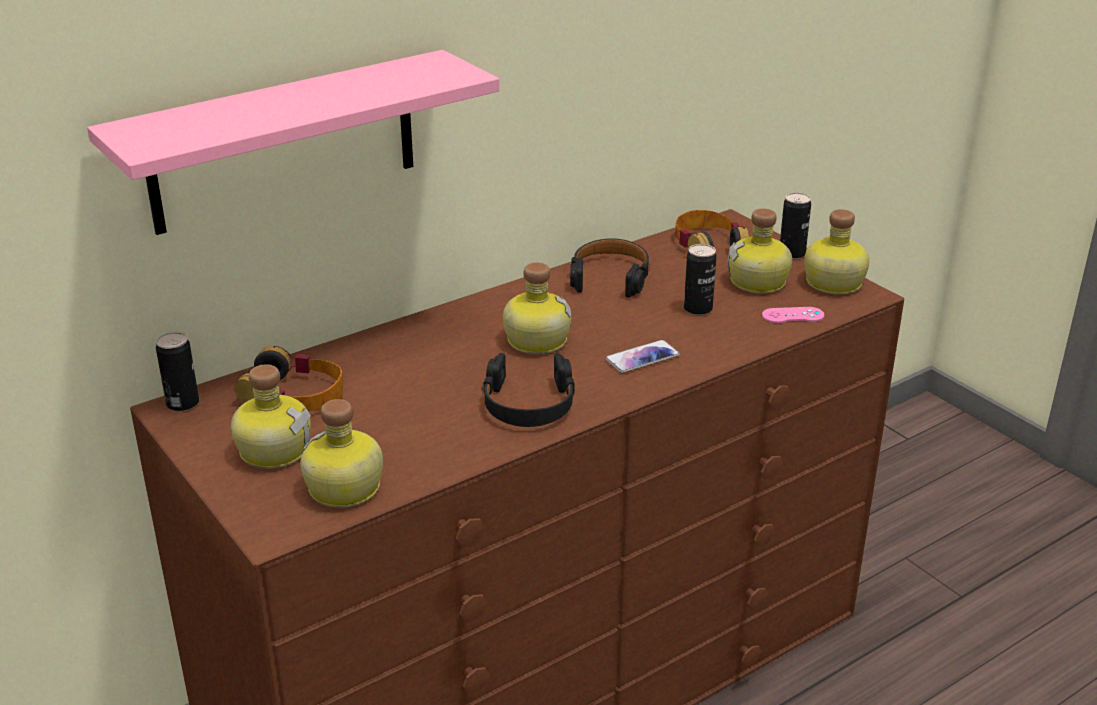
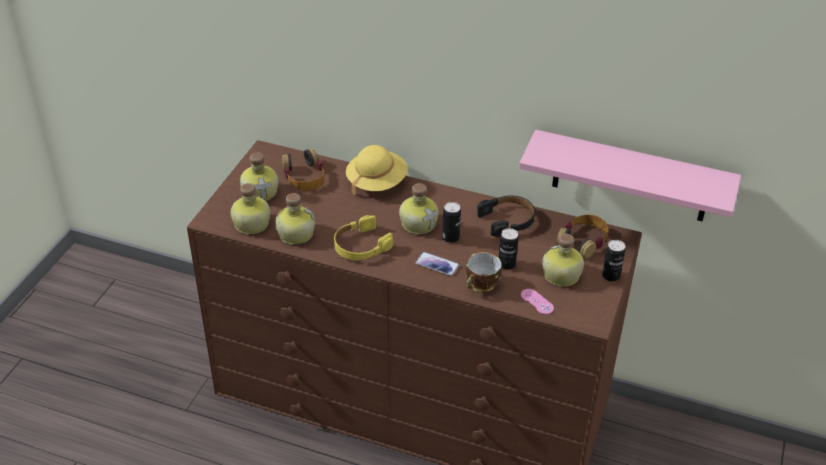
camera: 55 degrees right, 10 degrees up
(182, 403) = (270, 151): can -> can (450, 237)
(284, 142) = (347, 60): pink shelf -> pink shelf (631, 177)
(399, 339) = (376, 182): none -> yellow hat
(528, 404) = (361, 246): black headphones -> yellow headphones
(722, 341) = (482, 285): none -> cup
(832, 283) = (591, 304): bottle -> bottle (294, 233)

